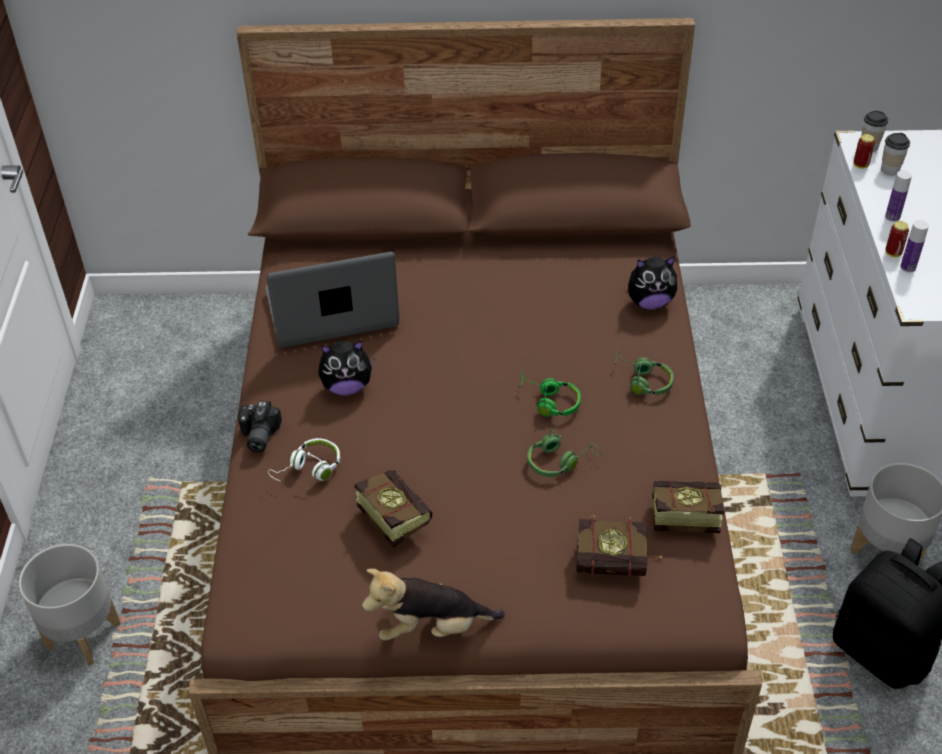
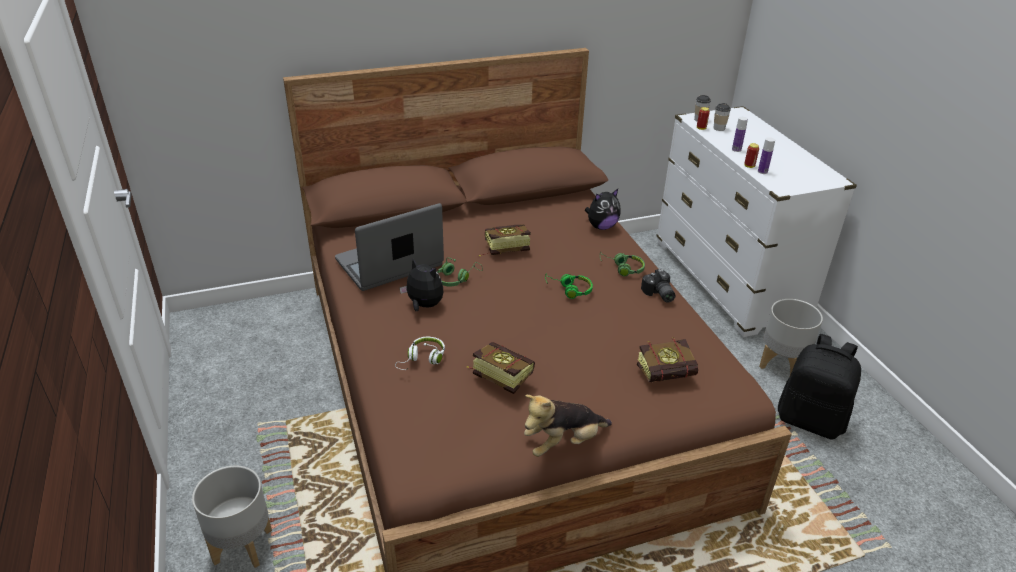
camera: 20 degrees left, 10 degrees down
(257, 436) = (371, 348): camera -> camera (658, 294)
(347, 386) = (423, 305): plush toy -> plush toy turned 120 degrees counterclockwise
(559, 461) = (595, 322): green headphones -> green headphones (456, 278)
(676, 517) = (690, 340): book -> book (502, 249)

